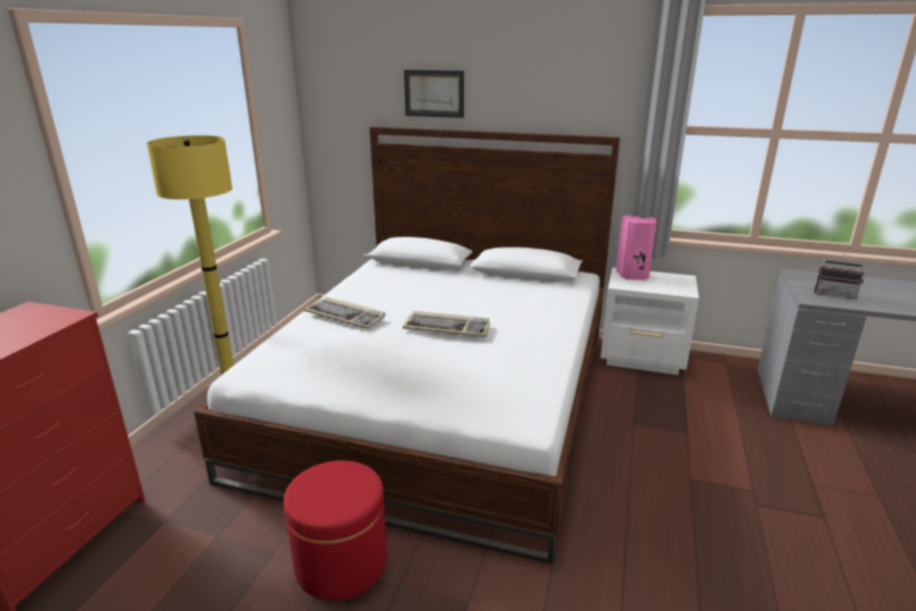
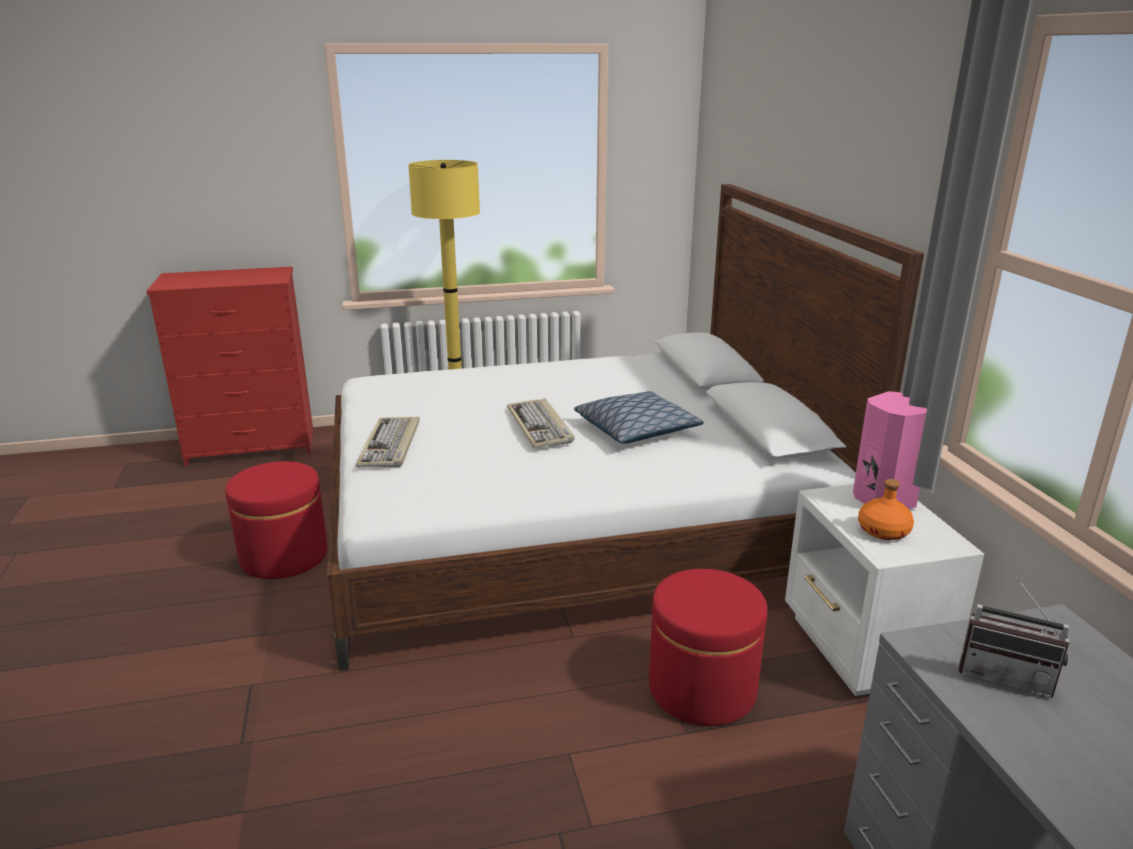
camera: 60 degrees right, 0 degrees up
(346, 315) = (511, 379): keyboard -> keyboard (390, 445)
(434, 93) = (777, 148): picture -> none
(485, 302) = (636, 430): none -> pillow
(652, 414) = (702, 689): none -> red ottoman
(664, 285) = (884, 531): none -> orange bottle
(834, 293) = (1005, 675): radio -> radio turned 60 degrees counterclockwise

